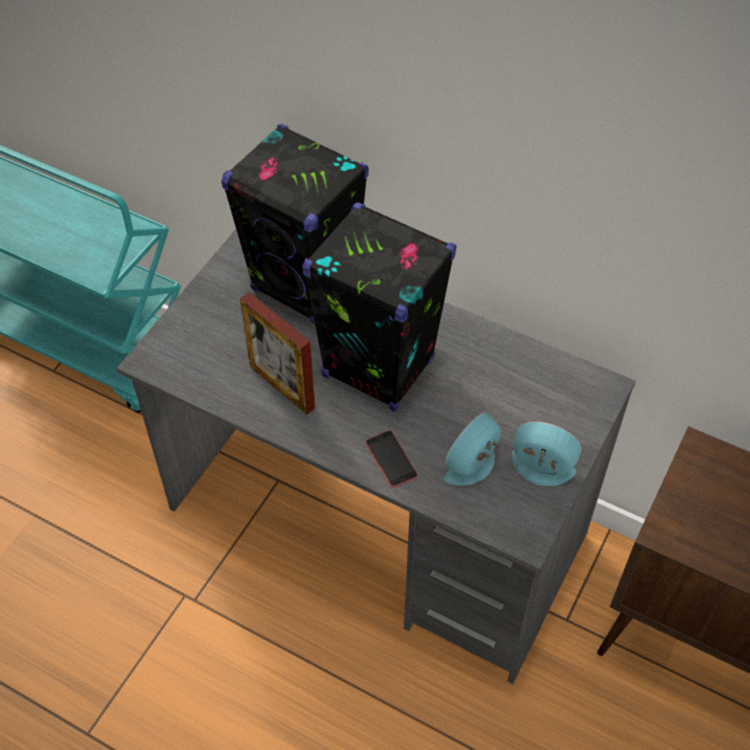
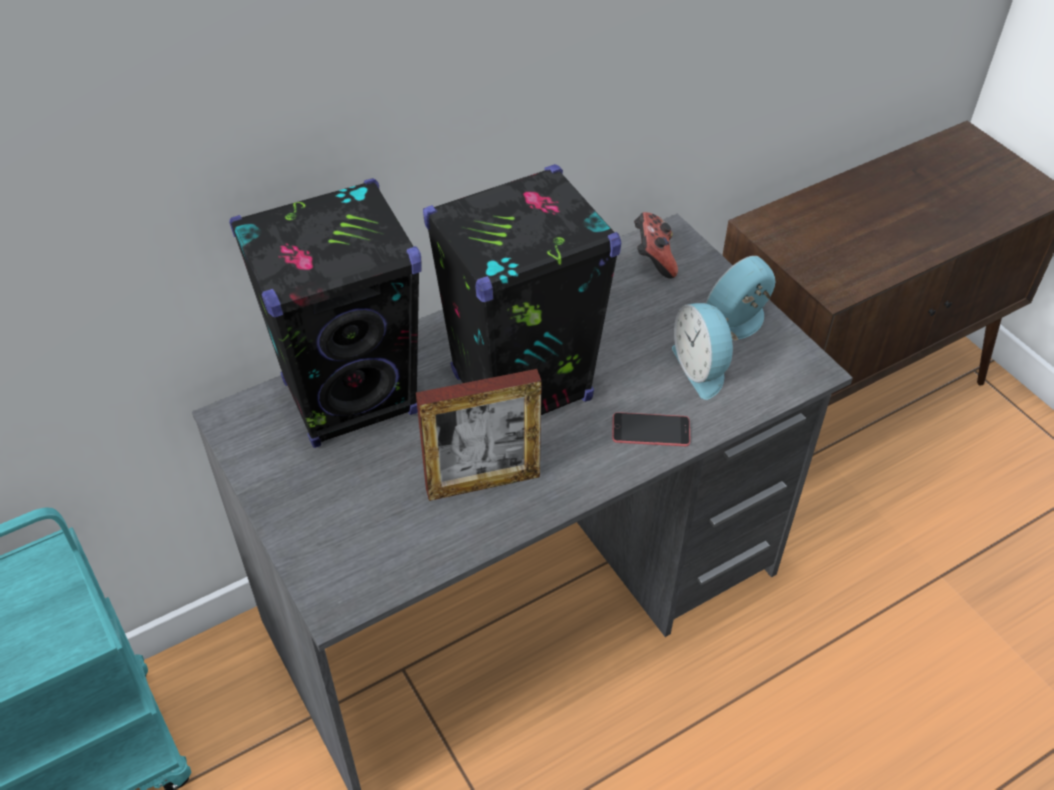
camera: 60 degrees left, 5 degrees down
(569, 387) = (653, 258): none -> game controller

